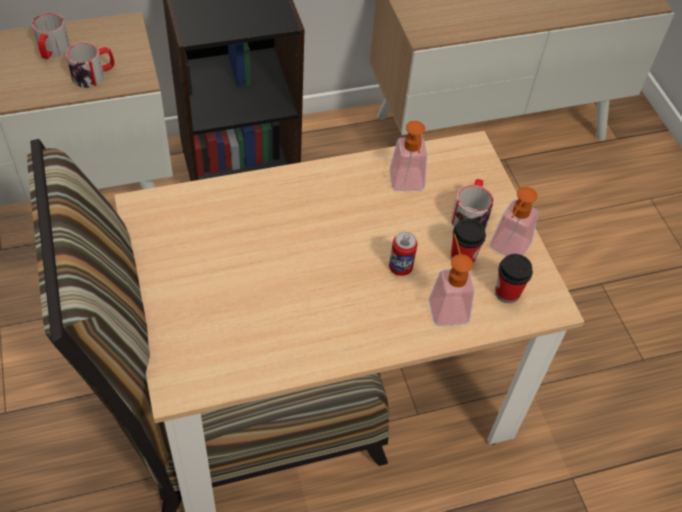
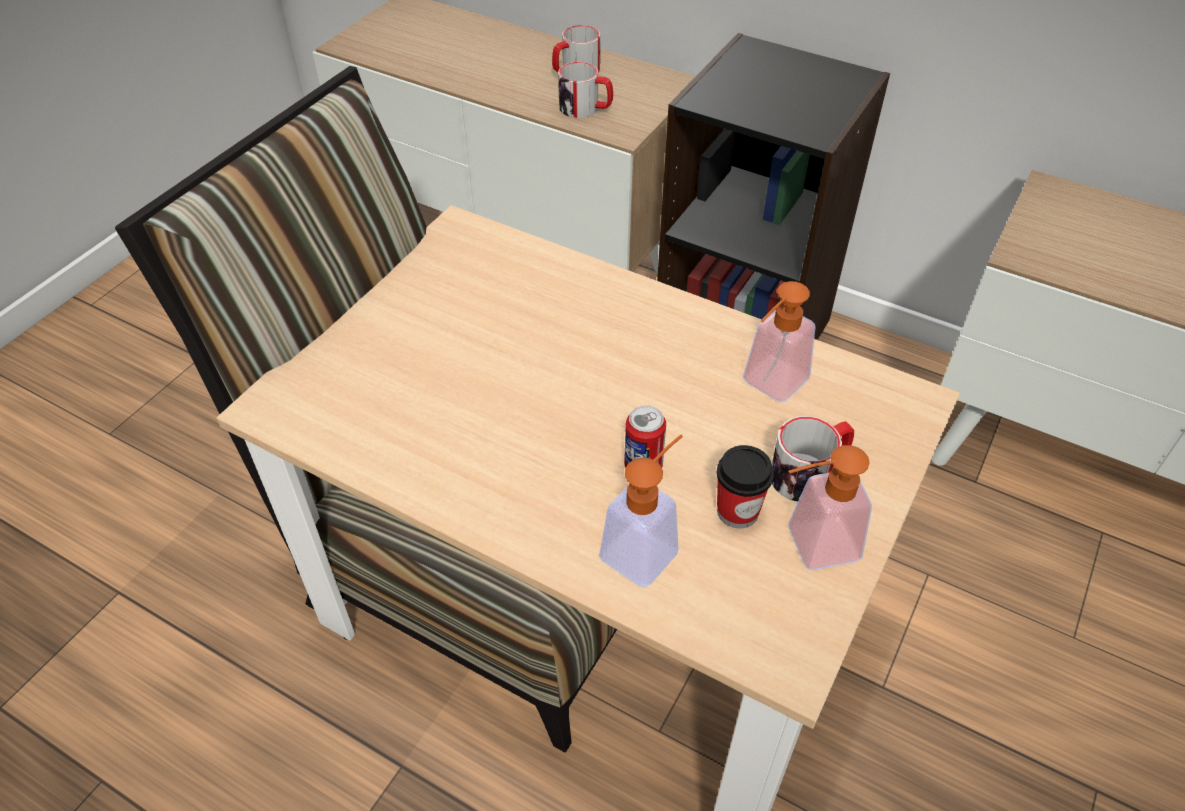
camera: 50 degrees right, 5 degrees down
(507, 292) = (745, 596): cup -> none

